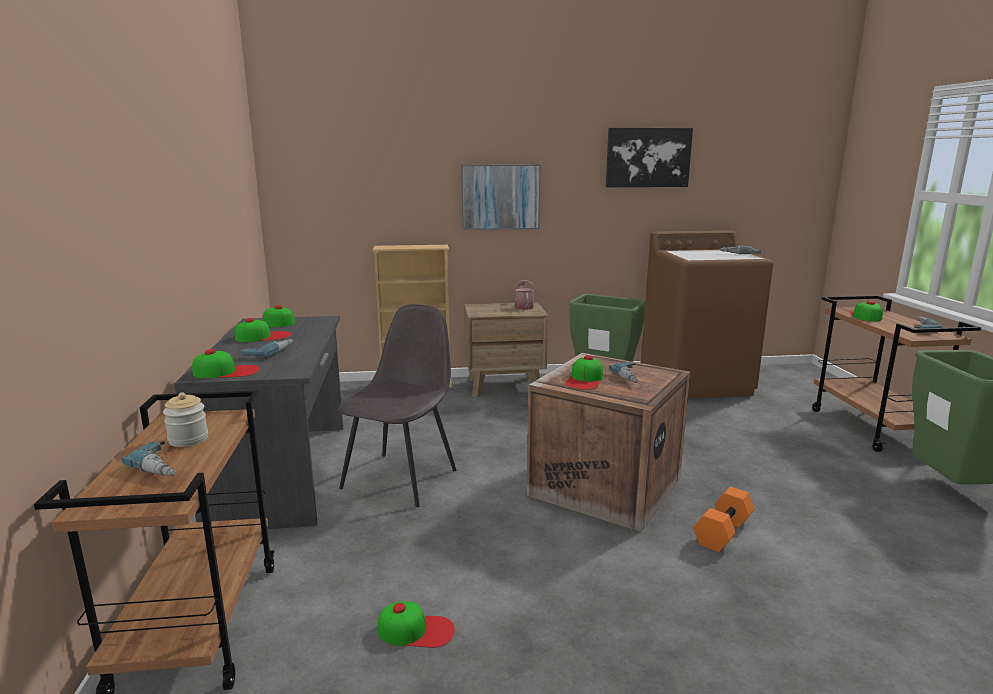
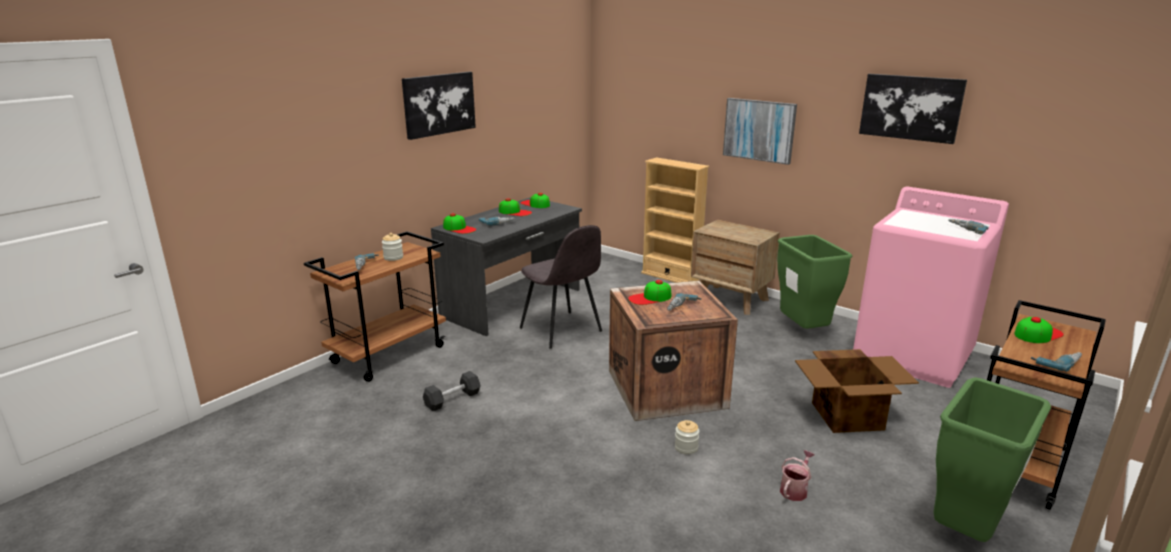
camera: 45 degrees right, 5 degrees up
(151, 167) = (439, 104): none -> picture
(401, 477) = (562, 330): grey chair -> grey chair turned 75 degrees clockwise
(416, 630) = (452, 399): cap -> black dumbbell
(523, 306) = (756, 233): watering can -> watering can (795, 489)
(696, 382) = (913, 355): brown washing machine -> pink washing machine
(722, 531) = (686, 447): orange dumbbell -> jar
(751, 442) = (848, 416): none -> cardboard box

